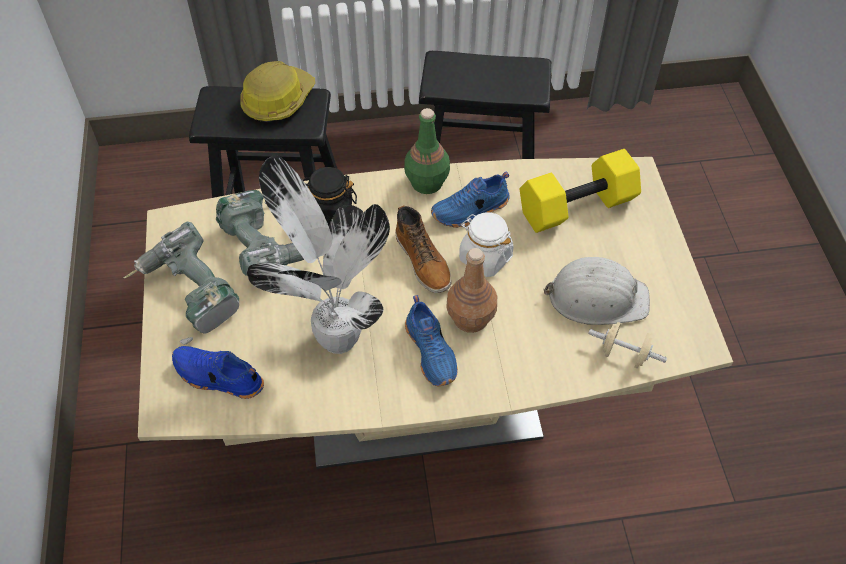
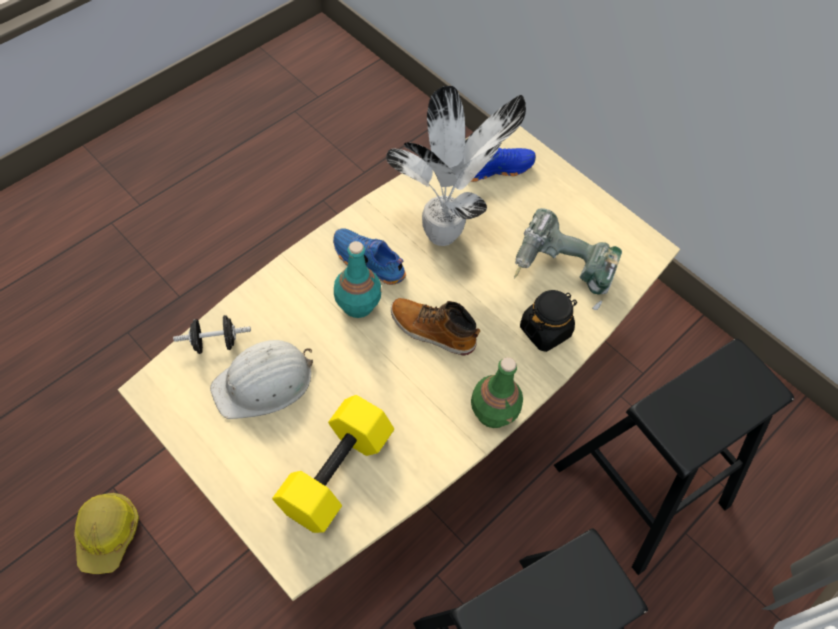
camera: 140 degrees right, 5 degrees up
(188, 296) = (574, 205): power drill -> none
(278, 100) = (714, 425): hard hat -> hard hat (108, 534)
(470, 319) = (357, 303): brown bottle -> turquoise bottle
(471, 211) = (430, 405): blue shoe -> none
(485, 258) = (384, 364): white jar -> none
(624, 354) = (215, 343): beige dumbbell -> black dumbbell

